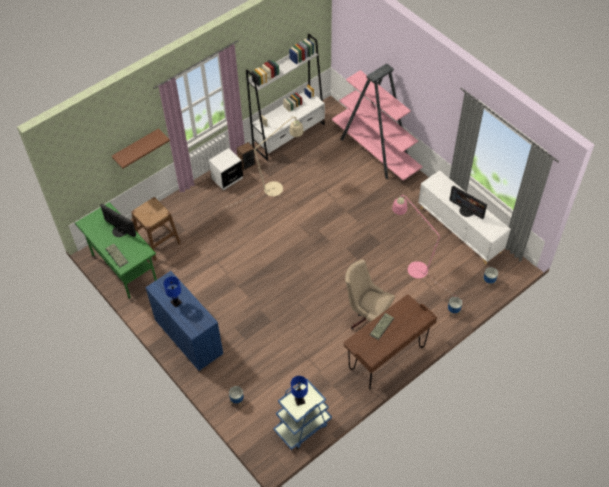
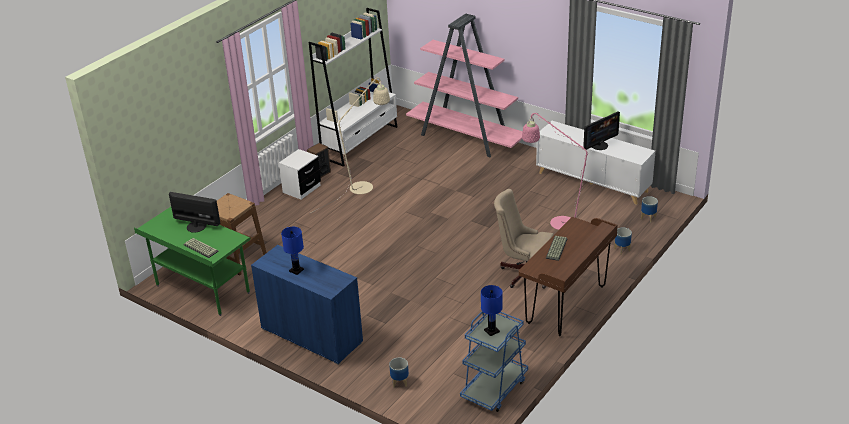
camera: 15 degrees left, 20 degrees down
(136, 147) = (198, 131): brown shelf -> none
(466, 211) = (599, 145): monitor -> monitor turned 60 degrees counterclockwise

